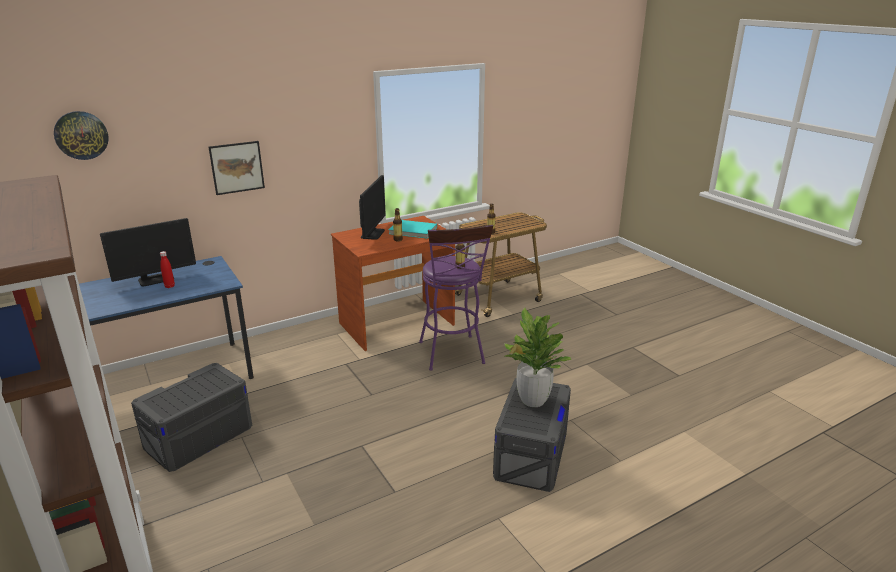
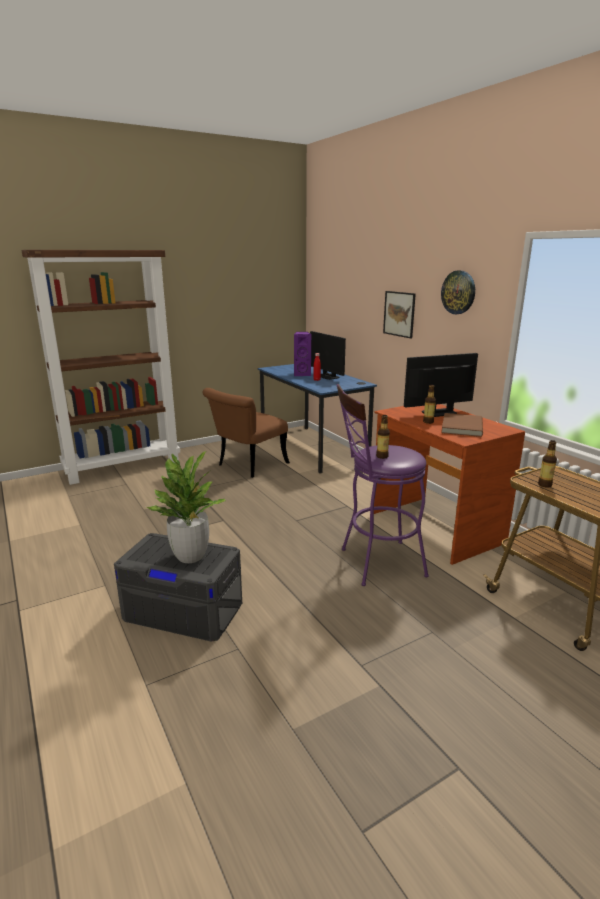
camera: 90 degrees right, 5 degrees down
(81, 135) = (336, 268): wall clock -> wall clock (458, 292)
(126, 295) = (302, 374): none -> purple speaker
(199, 437) = (247, 466): grey storage box -> brown chair
(372, 234) = (439, 413): monitor -> monitor turned 150 degrees clockwise
(412, 231) = (460, 427): turquoise book -> brown book

